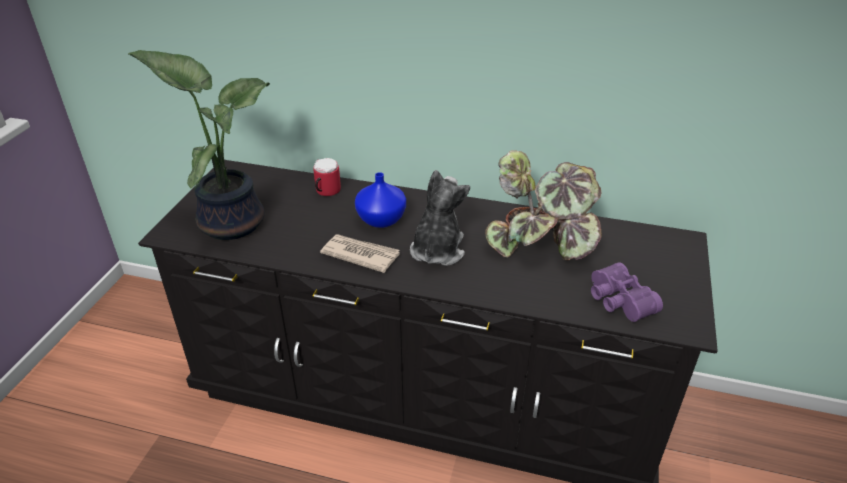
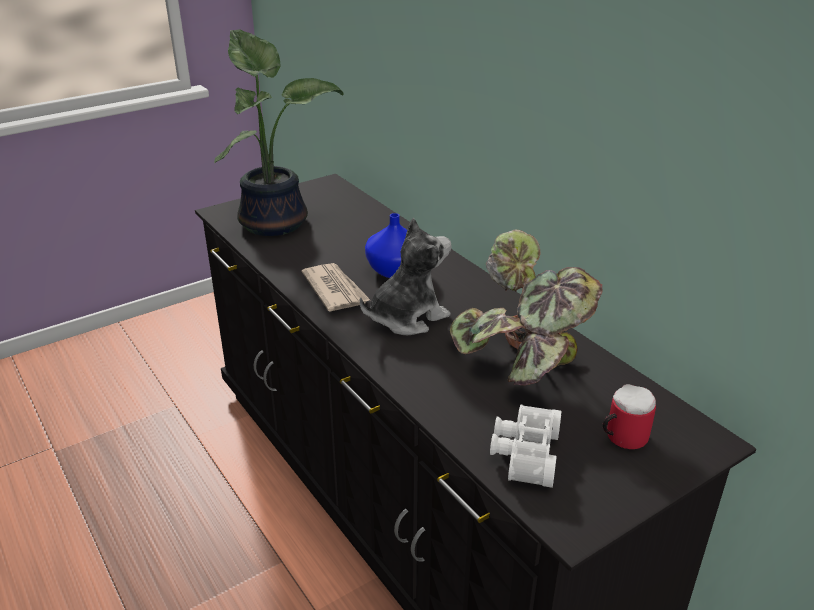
camera: 40 degrees right, 5 degrees down
(325, 191) = (380, 228): mug -> mug (621, 437)
(618, 301) = (523, 453): purple binoculars -> white binoculars

